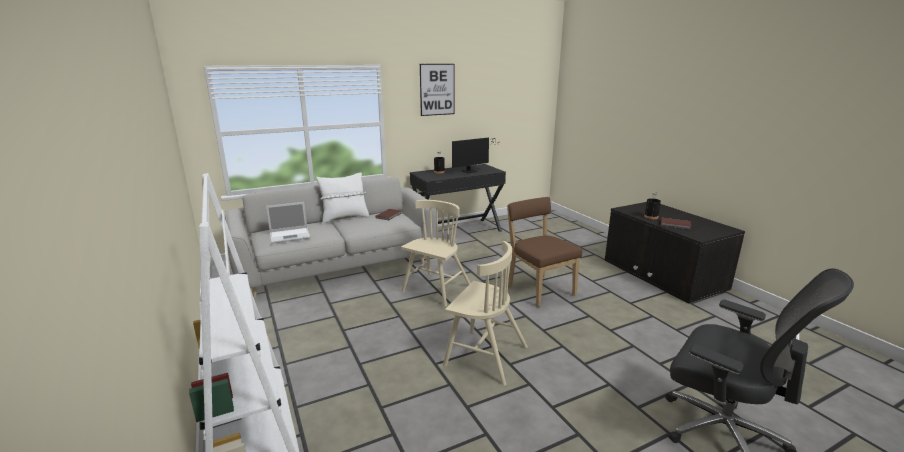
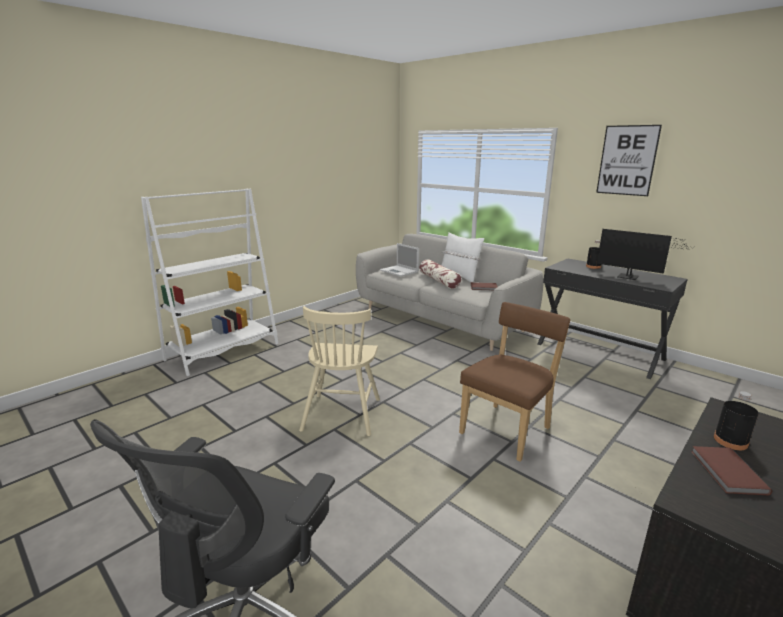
camera: 70 degrees right, 0 degrees up
(345, 226) = (439, 281): none -> pillow
(434, 290) = (441, 367): beige chair -> none

